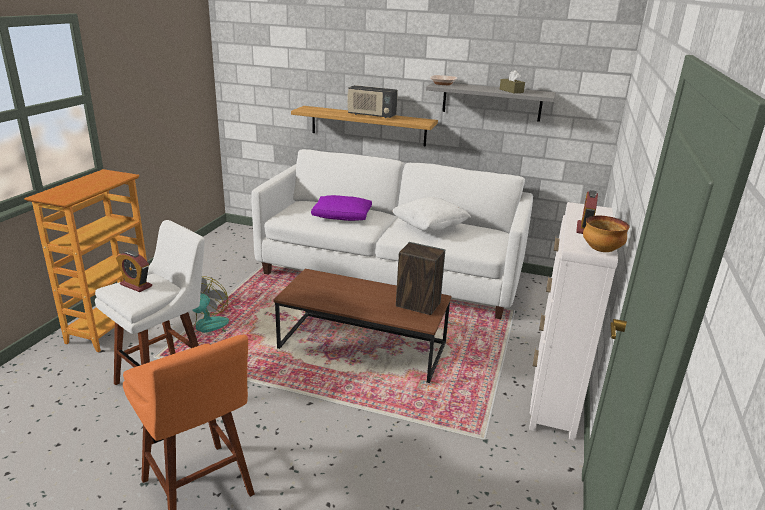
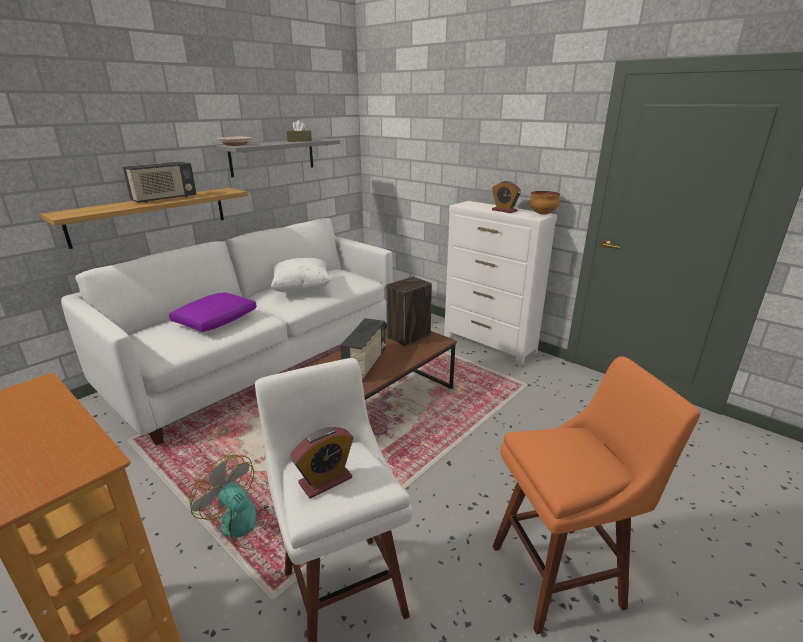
camera: 65 degrees left, 0 degrees up
(349, 295) = (365, 364): none -> radio

